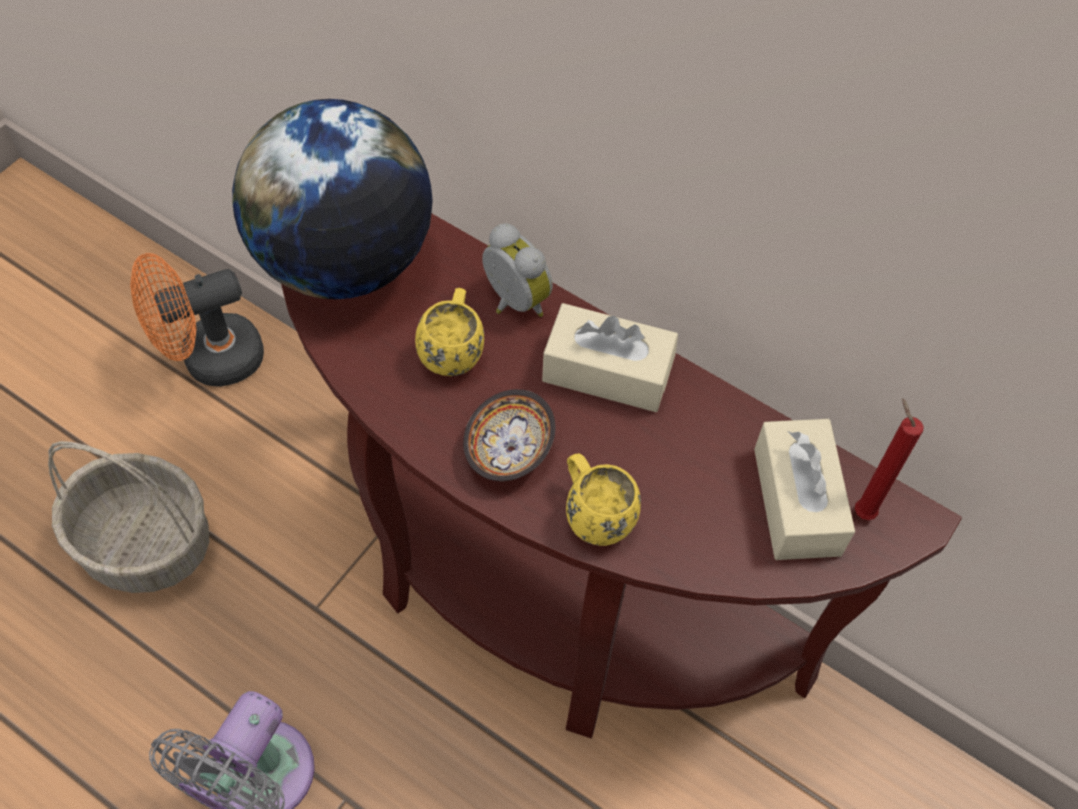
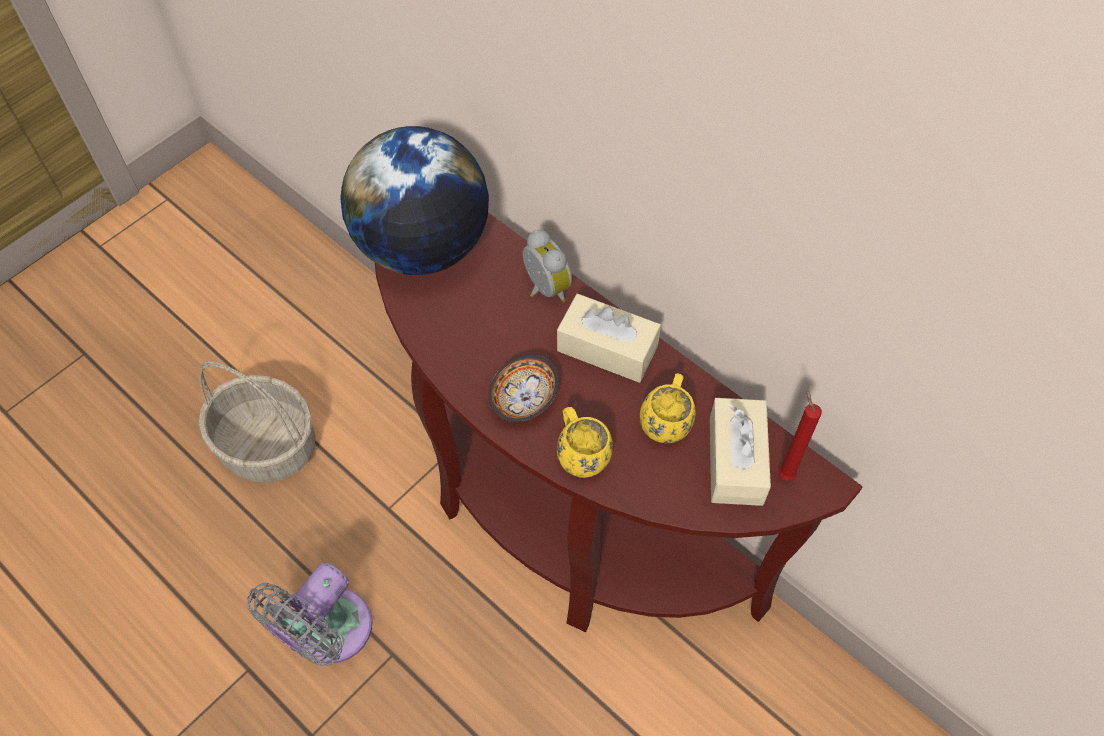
camera: 10 degrees right, 0 degrees up
(210, 360) = (333, 310): orange fan -> none
(452, 349) = (493, 320): yellow mug -> yellow mug (666, 420)

